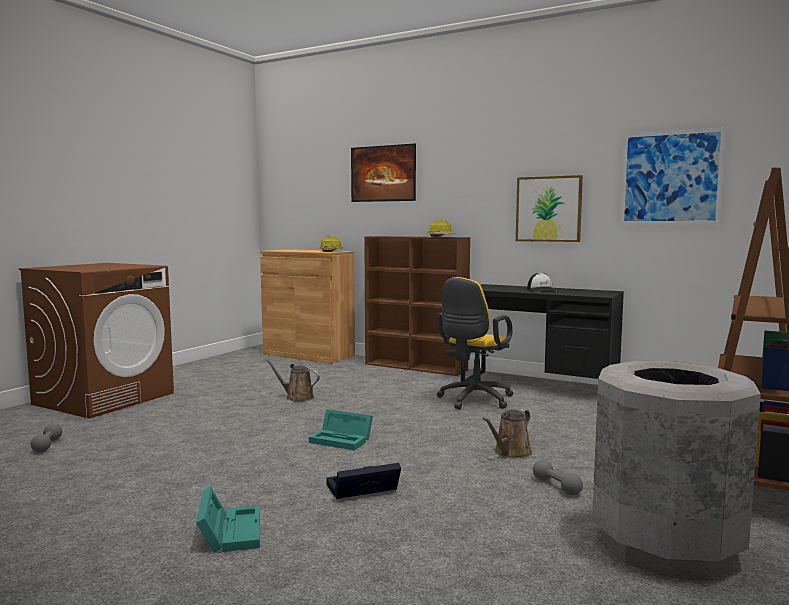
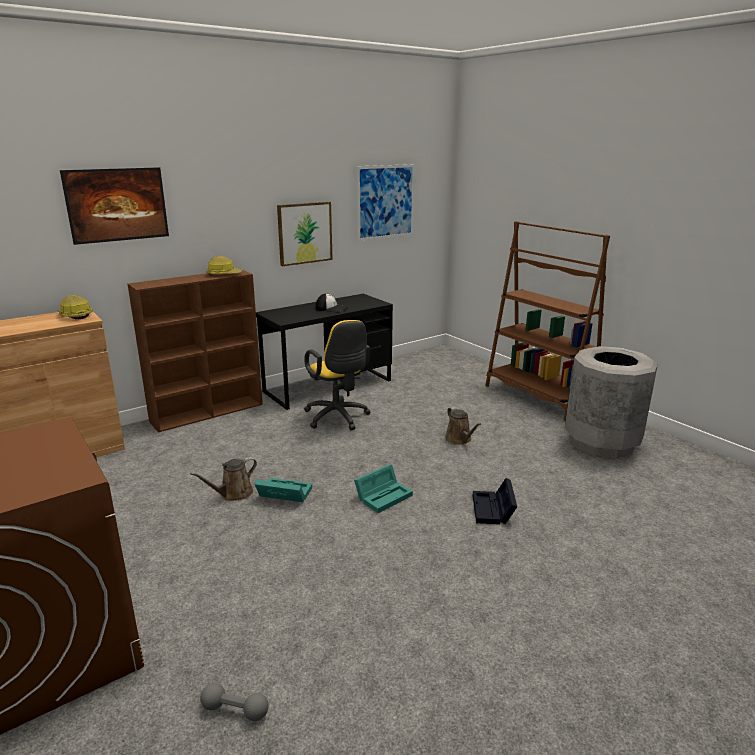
camera: 65 degrees left, 15 degrees up
(230, 531) = (543, 582): turquoise storage box -> turquoise storage box (283, 494)
(556, 486) = (521, 443): grey dumbbell -> none

